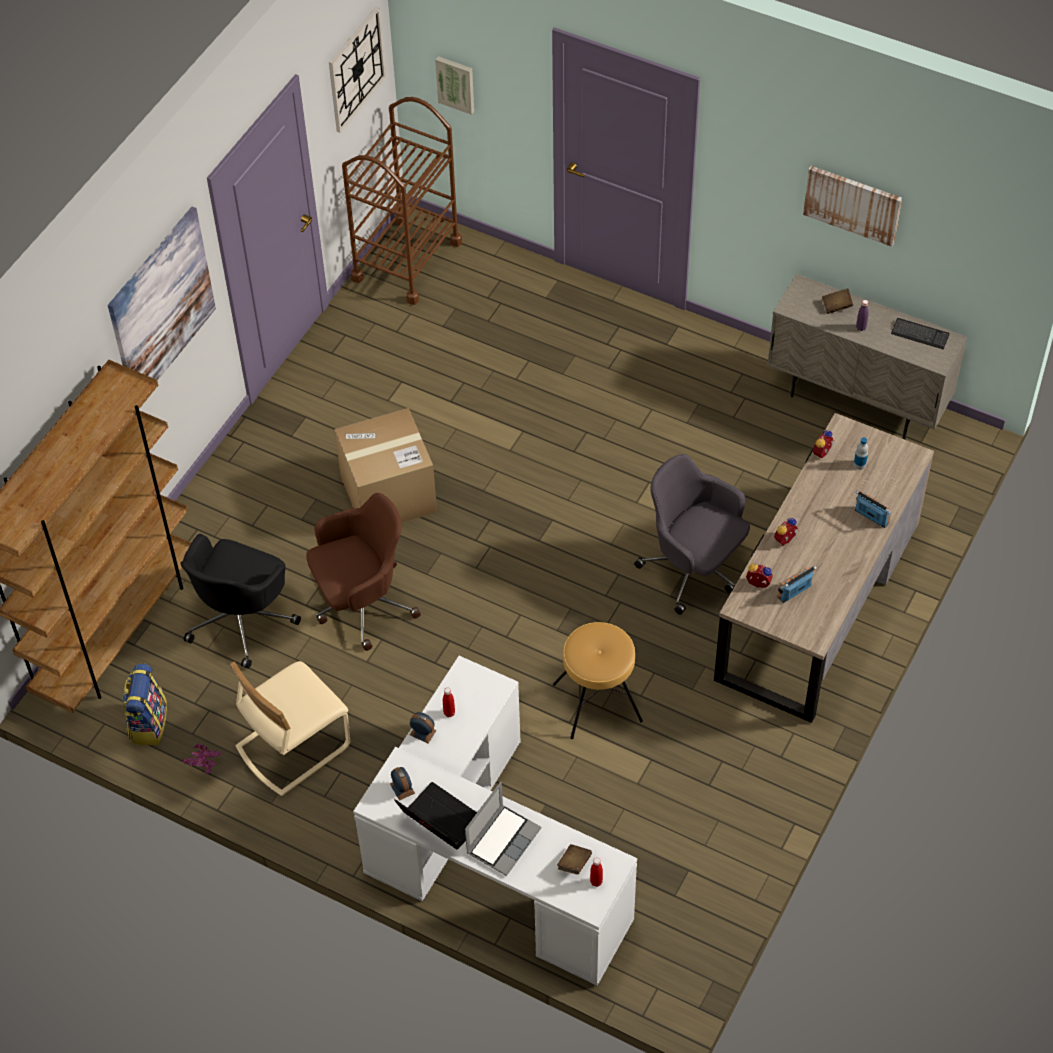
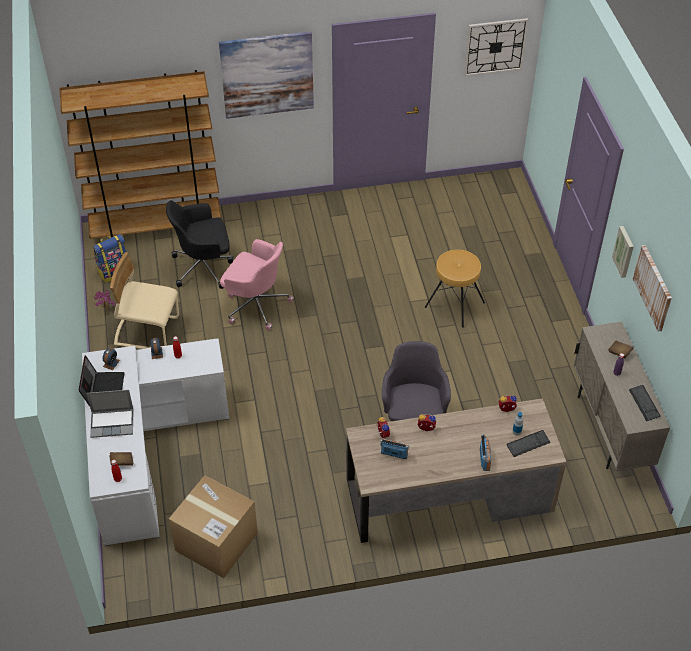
camera: 50 degrees right, 5 degrees down
(362, 604) = (256, 304): brown office chair -> pink office chair
(388, 494) = (332, 273): cardboard box -> cardboard box (216, 542)
(406, 260) = (485, 189): brown cart -> none
(456, 83) = (549, 95): picture -> picture (624, 251)
(597, 703) = (284, 436): brown stool -> brown stool (454, 305)
(884, 466) = (528, 444): none -> keyboard

